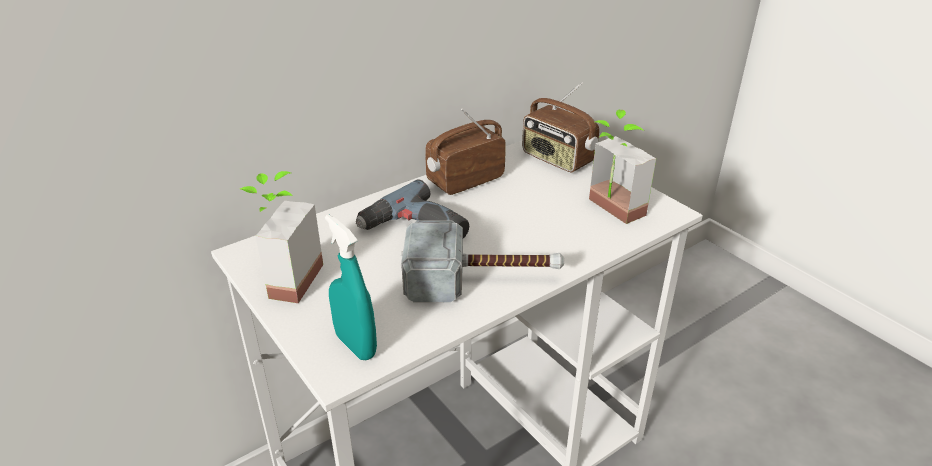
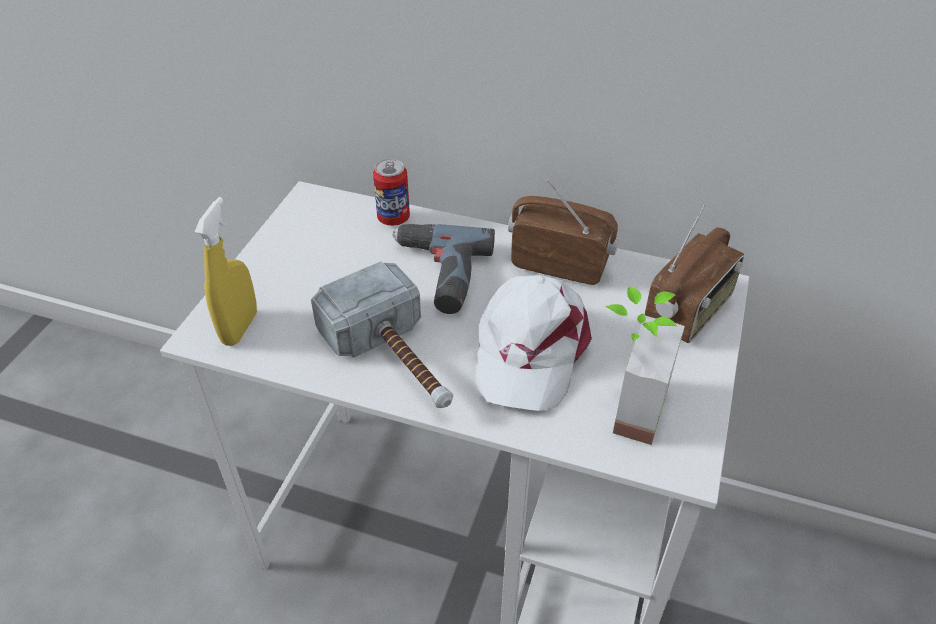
camera: 55 degrees right, 10 degrees up
(284, 279) = (293, 239): potted plant -> none
(328, 224) = (393, 218): none -> can
(355, 345) = (240, 328): turquoise spray bottle -> yellow spray bottle
(529, 223) = (529, 350): none -> white cap
(557, 159) = (689, 312): radio -> radio turned 150 degrees counterclockwise

